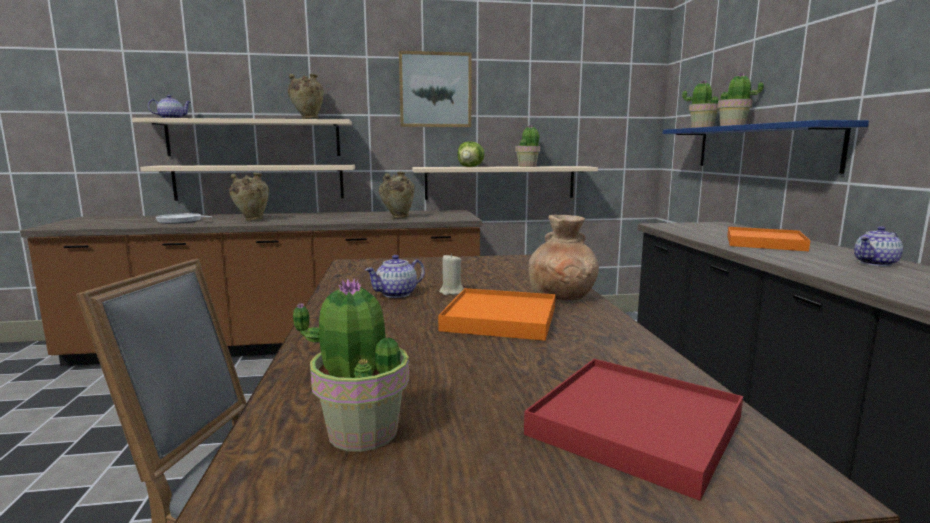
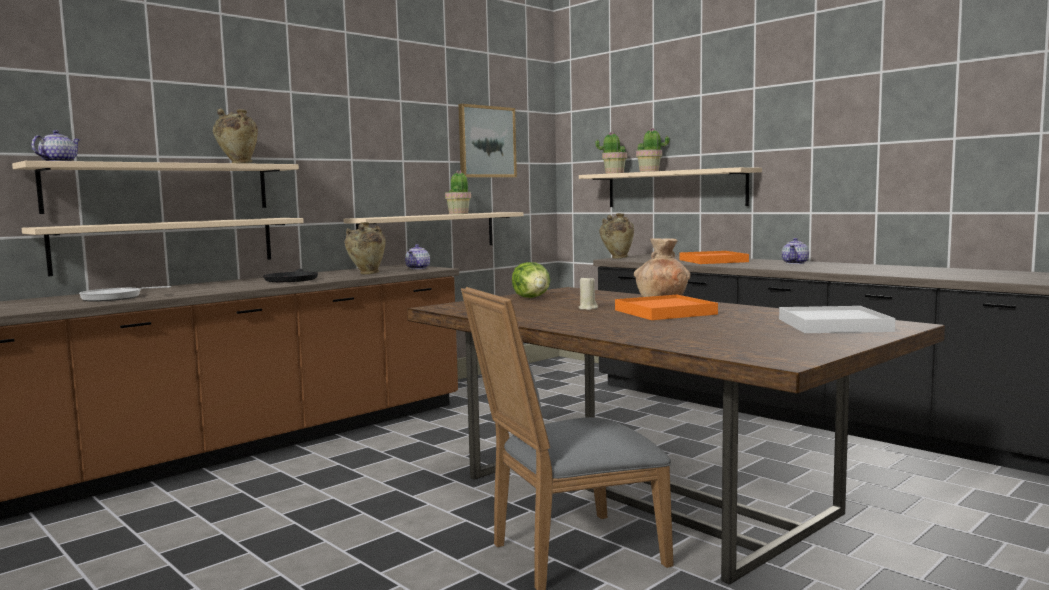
camera: 35 degrees left, 5 degrees down
(252, 220) = (206, 289): beige vase -> beige vase (617, 258)
(329, 218) = (291, 280): none -> black frying pan
(362, 431) = (745, 344): potted plant -> none
(397, 294) = (556, 313): teapot -> teapot (418, 268)
(435, 90) = (363, 132): picture -> picture (486, 142)
(470, 167) = (410, 216): lettuce -> lettuce (532, 297)
(635, 427) = (834, 325): red tray -> white tray
(762, 147) = (674, 189): blue shelf -> beige shelf

